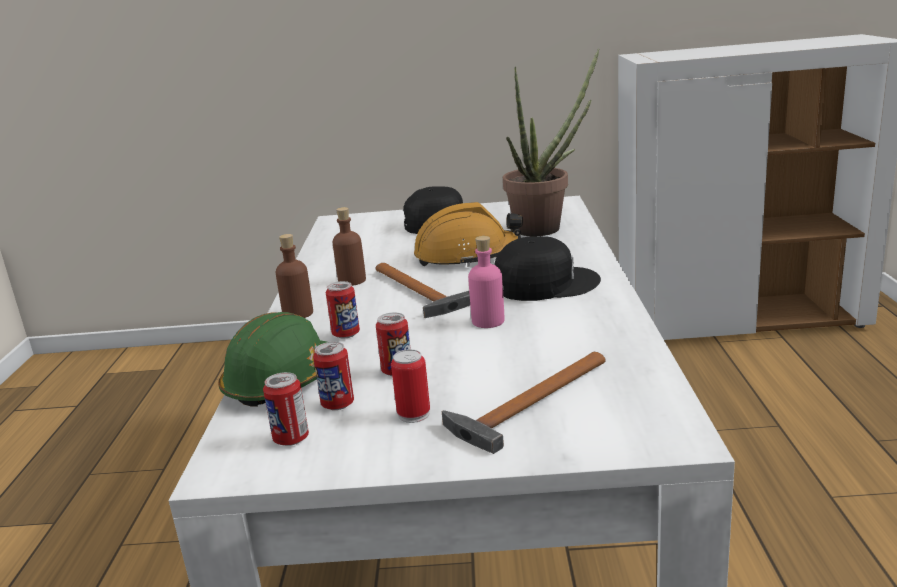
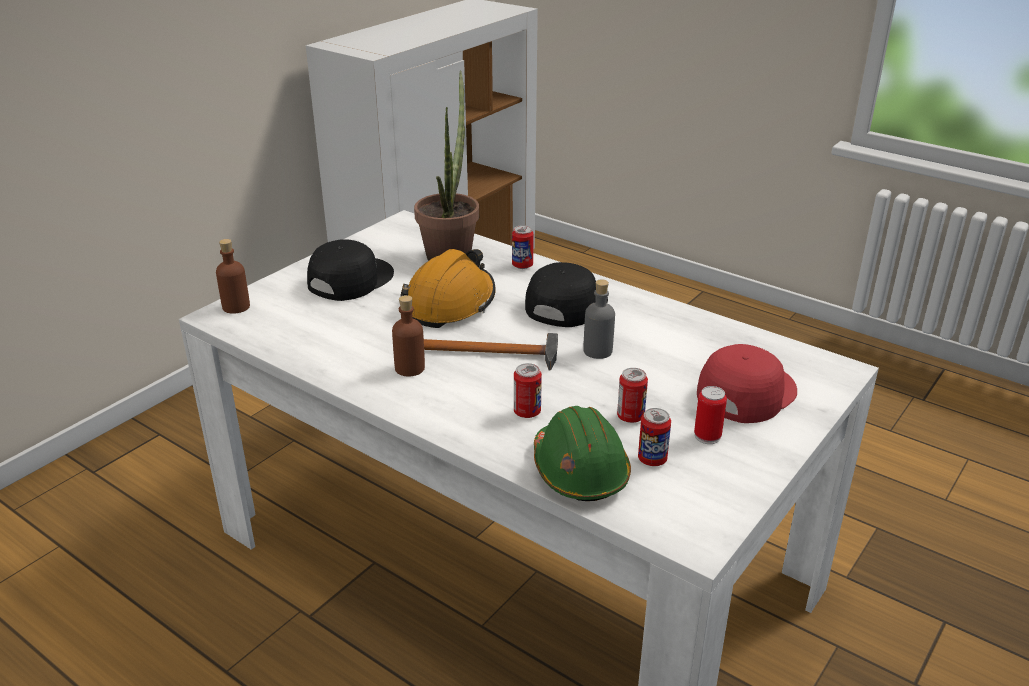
camera: 55 degrees left, 10 degrees up
(291, 439) = (683, 497): can -> can (522, 265)
(298, 313) = (442, 418): brown bottle -> brown bottle (236, 307)
(488, 321) = (598, 351): pink bottle -> grey bottle
(528, 403) = (744, 392): hammer -> red cap

